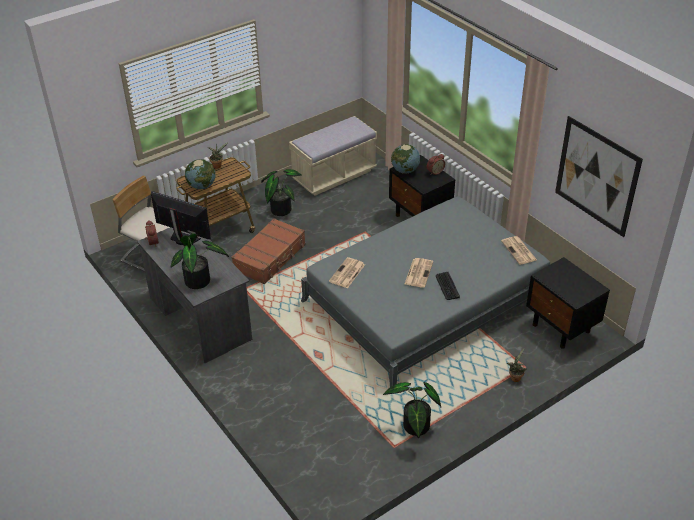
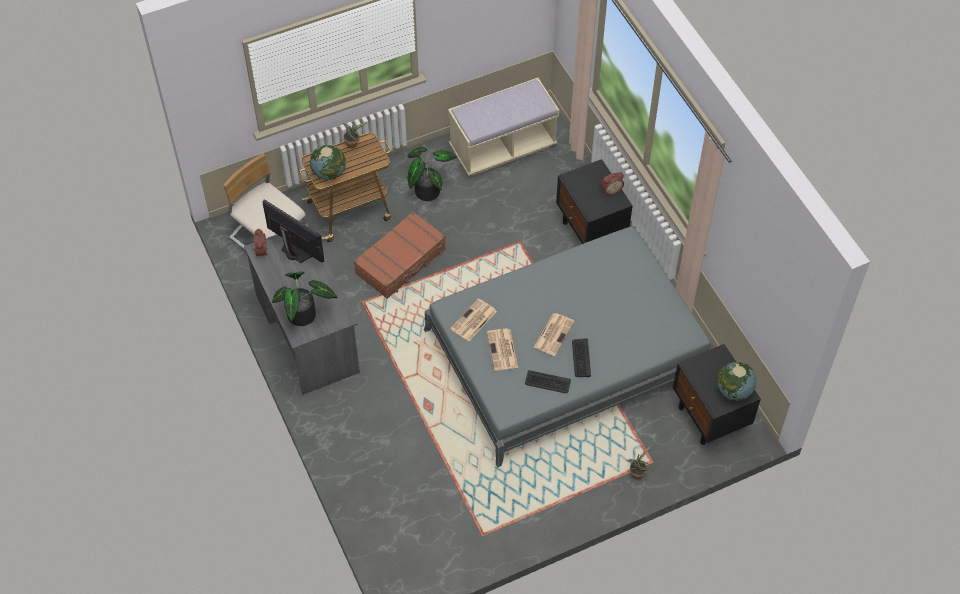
camera: 10 degrees right, 15 degrees up
(405, 170) = (576, 182): globe -> globe (734, 391)
(414, 428) = (510, 516): potted plant -> none
(424, 307) = (547, 382): none -> keyboard
(519, 251) = (678, 323): newspaper -> newspaper (502, 350)
(596, 176) = (763, 278): picture -> none

